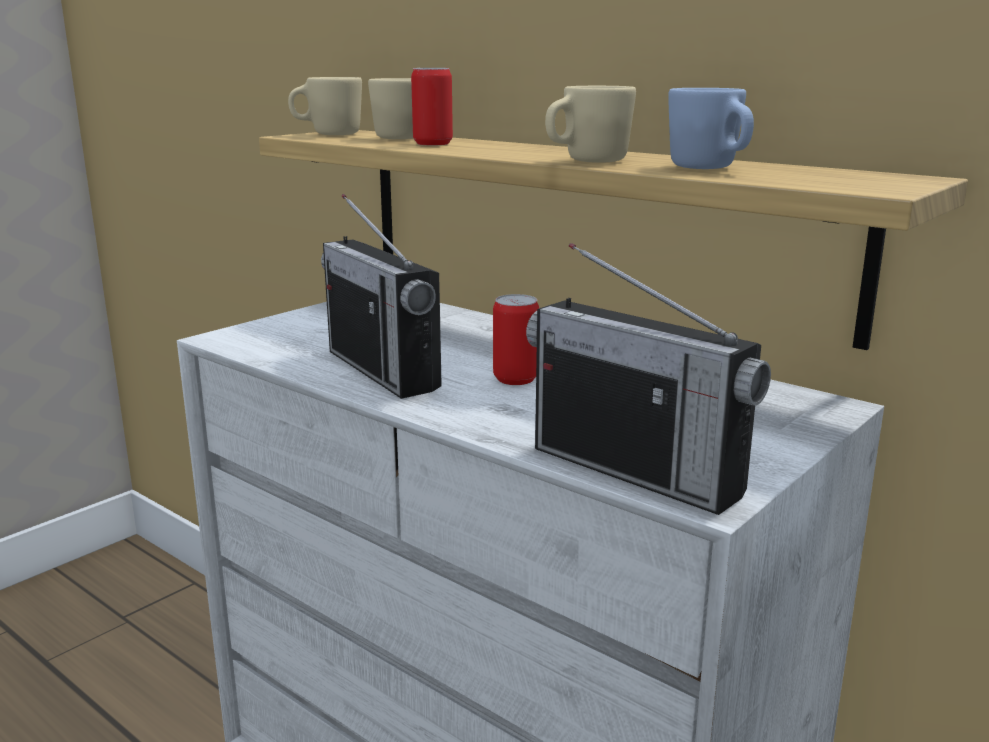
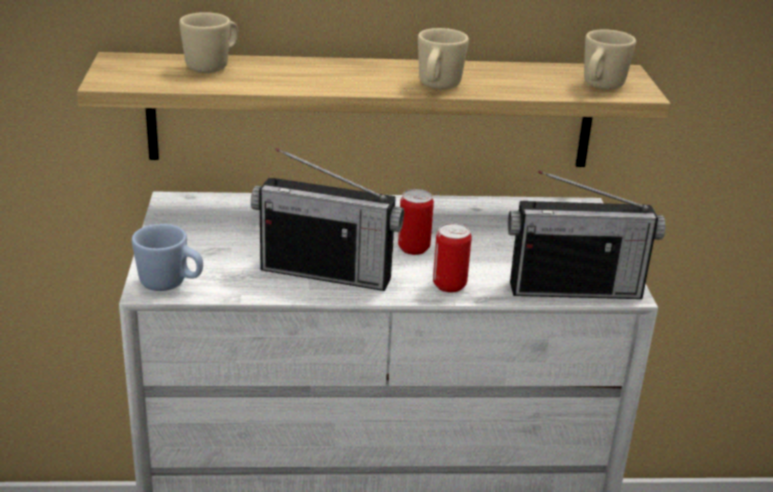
camera: 45 degrees left, 10 degrees up
(327, 134) = (126, 72): beige mug -> beige mug (600, 87)
(433, 144) = (265, 75): can -> can (449, 285)
(710, 168) = (519, 82): blue mug -> blue mug (171, 284)

